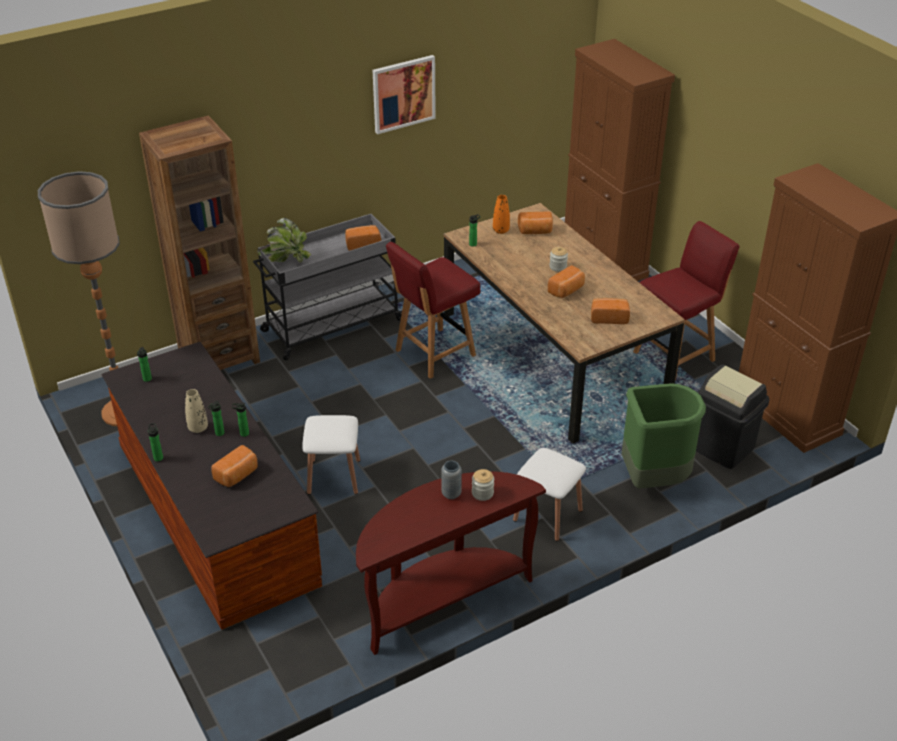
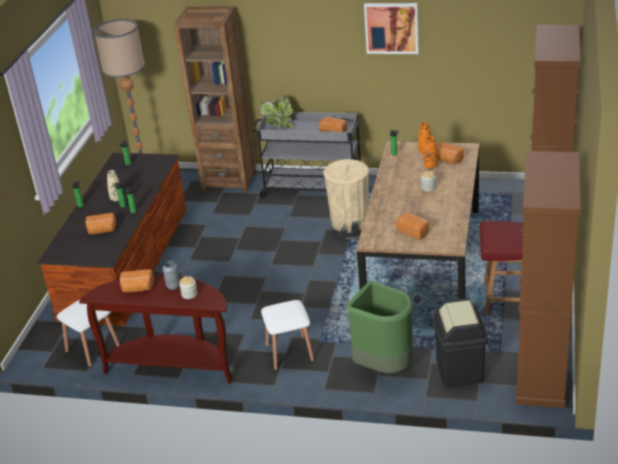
camera: 45 degrees right, 5 degrees down
(334, 476) = (204, 272): white stool -> white stool (93, 349)
(433, 354) = (350, 228): red chair -> beige trash can
(528, 244) = (430, 166): none -> orange vase
(567, 290) = (412, 204): bread -> bread (138, 288)

